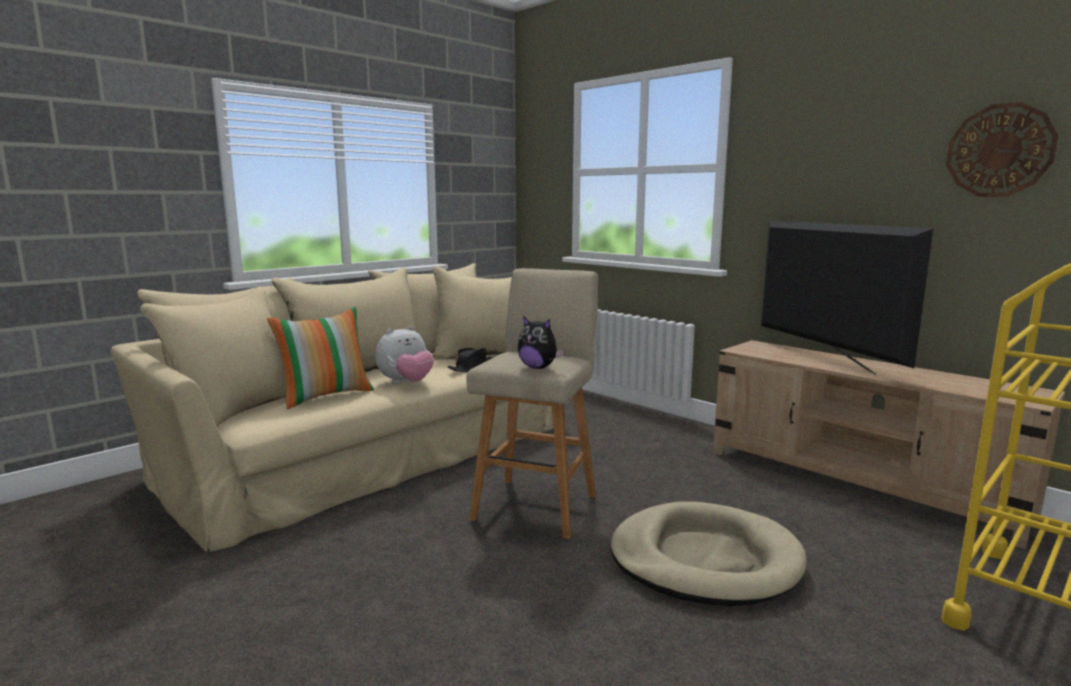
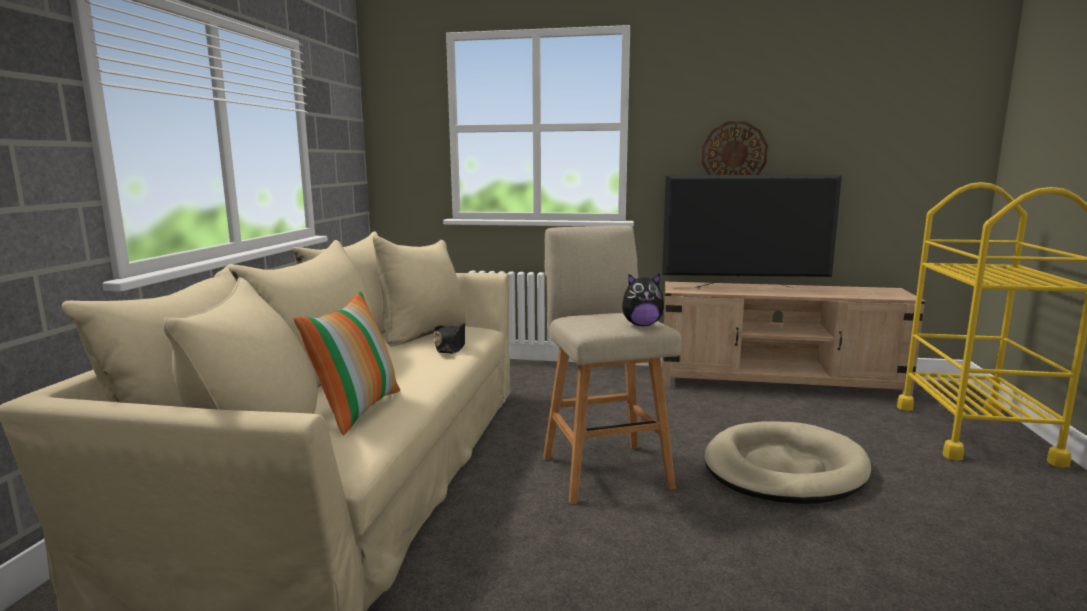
camera: 35 degrees left, 0 degrees up
(406, 383) = (418, 376): plush toy -> none
(823, 359) = (744, 288): television -> television turned 150 degrees clockwise
(999, 150) = (851, 118): wall clock -> wall clock (734, 154)

